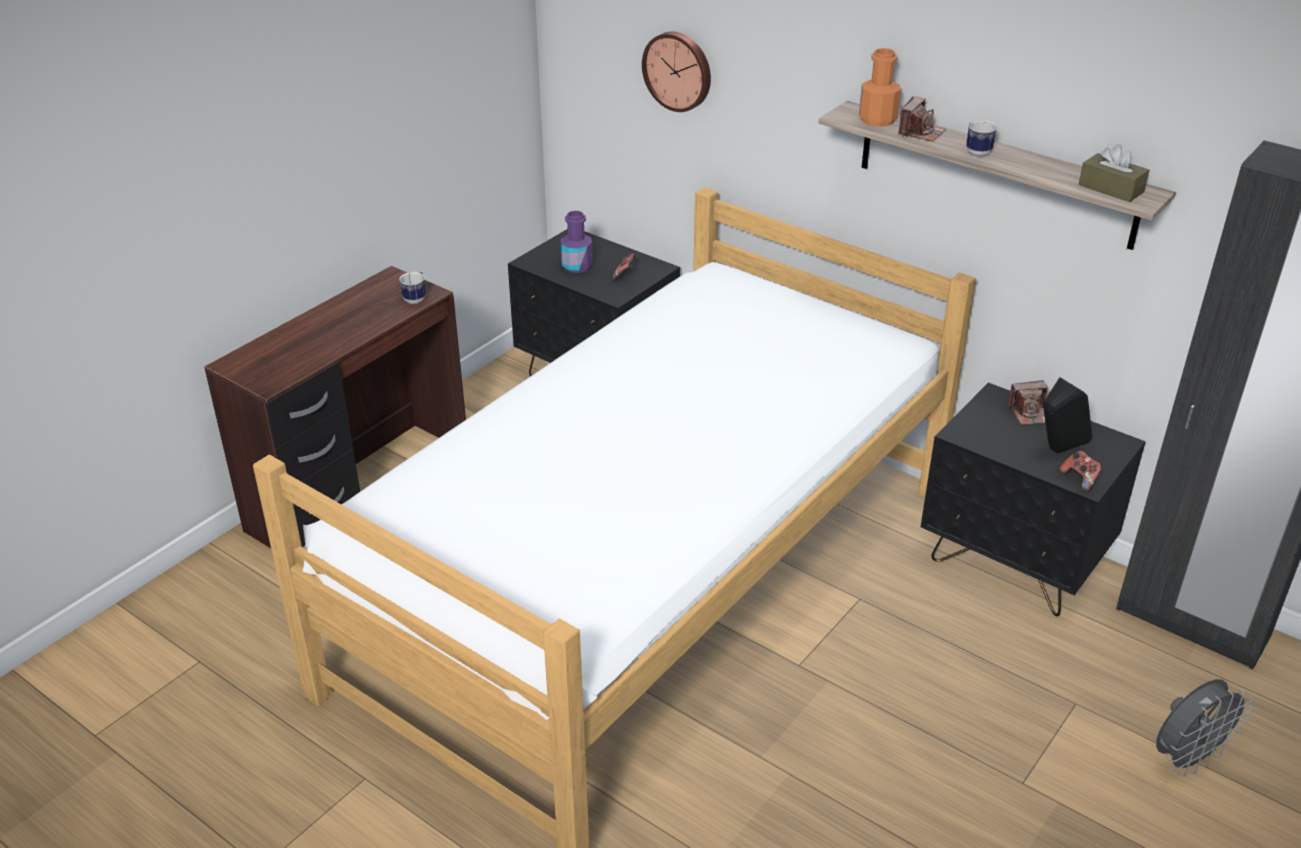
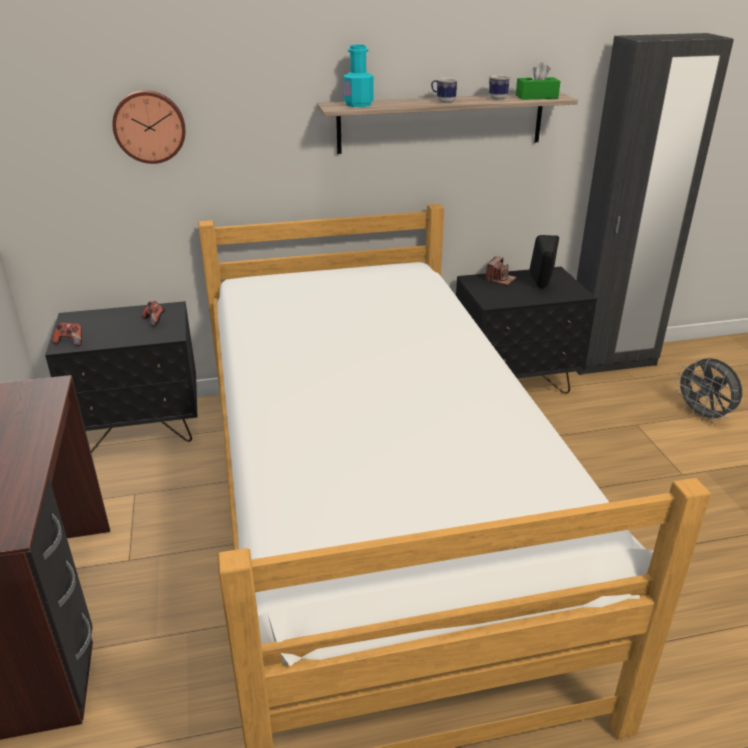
camera: 50 degrees left, 5 degrees down
(416, 298) = (45, 394): mug -> mug (496, 98)
(577, 266) = (108, 332): purple bottle -> none
(877, 120) = (358, 104): orange bottle -> turquoise bottle
(921, 132) = (395, 103): camera -> none
(1080, 479) = (573, 293): game controller -> game controller (70, 342)
(1111, 188) = (536, 97): brown tissue box -> green tissue box
(1187, 759) = (703, 416): grey fan -> grey fan turned 135 degrees clockwise

